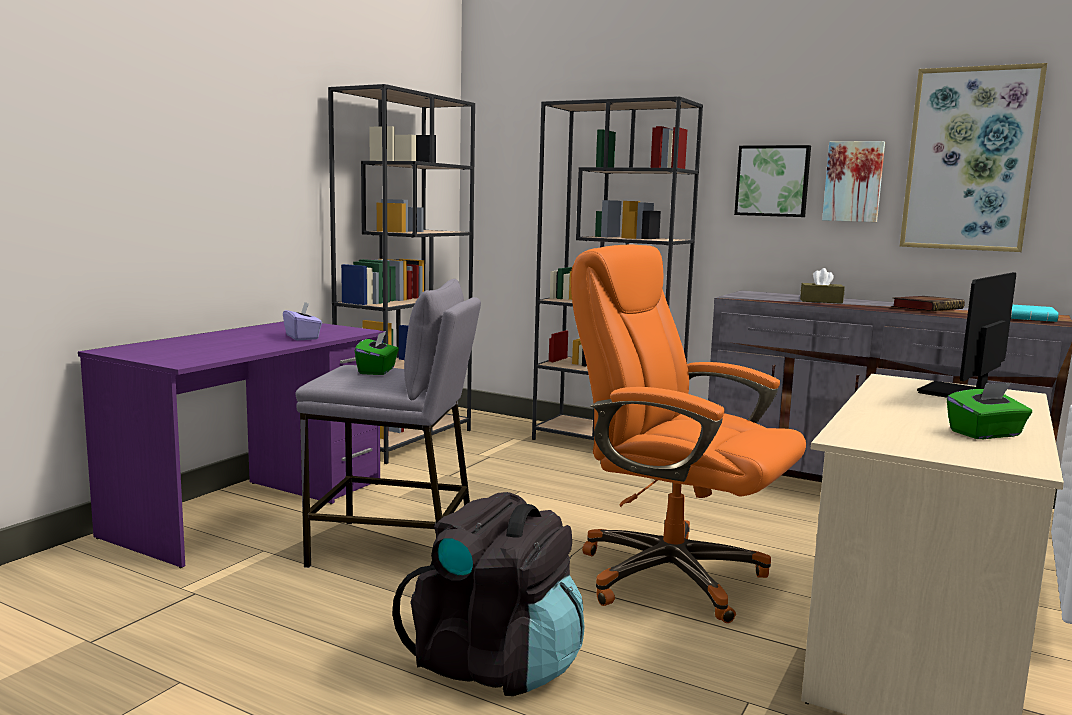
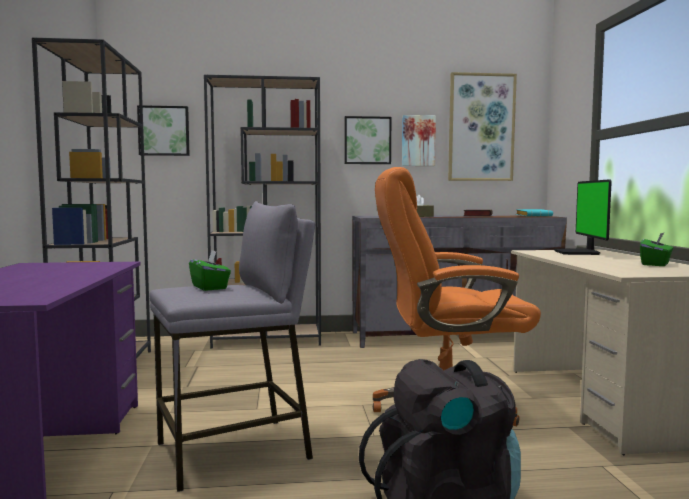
camera: 35 degrees left, 5 degrees down
(302, 337) = (83, 271): purple tissue box -> none
(520, 168) = (164, 131): none -> picture

